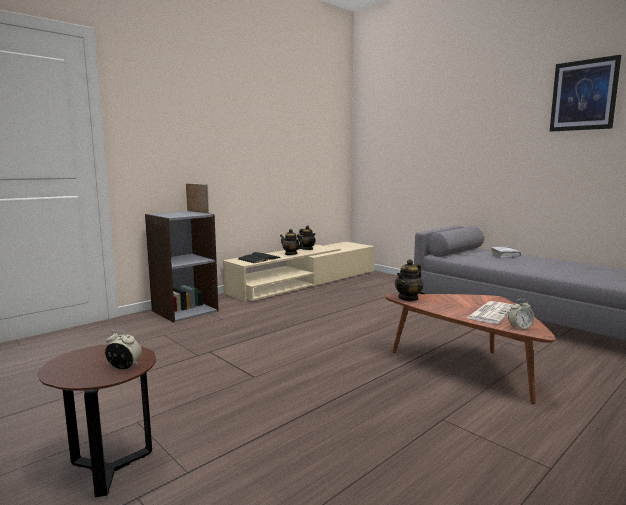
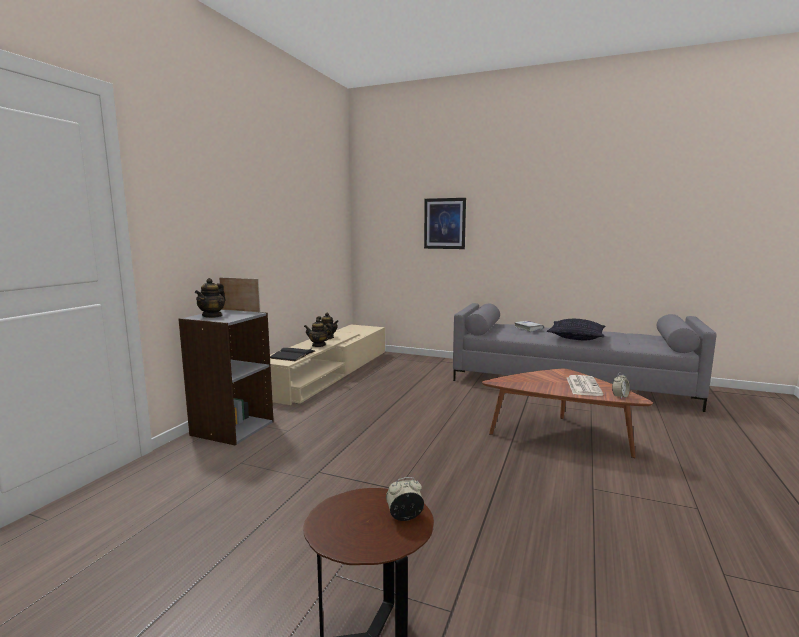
camera: 25 degrees left, 0 degrees up
(408, 298) = (504, 381): teapot -> teapot (212, 316)
(550, 268) = (576, 338): none -> pillow
(583, 95) = (580, 191): picture -> picture (444, 223)

